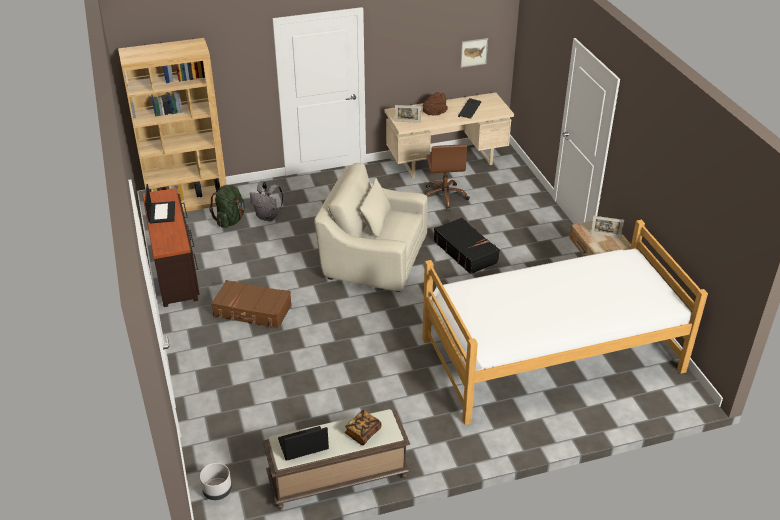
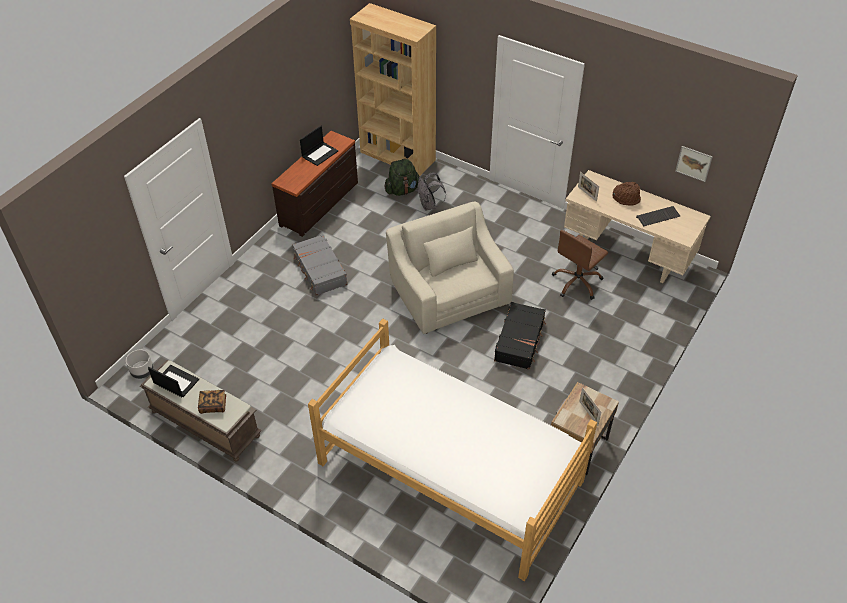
camera: 50 degrees right, 10 degrees up
(252, 311) = (320, 270): brown suitcase -> grey suitcase

